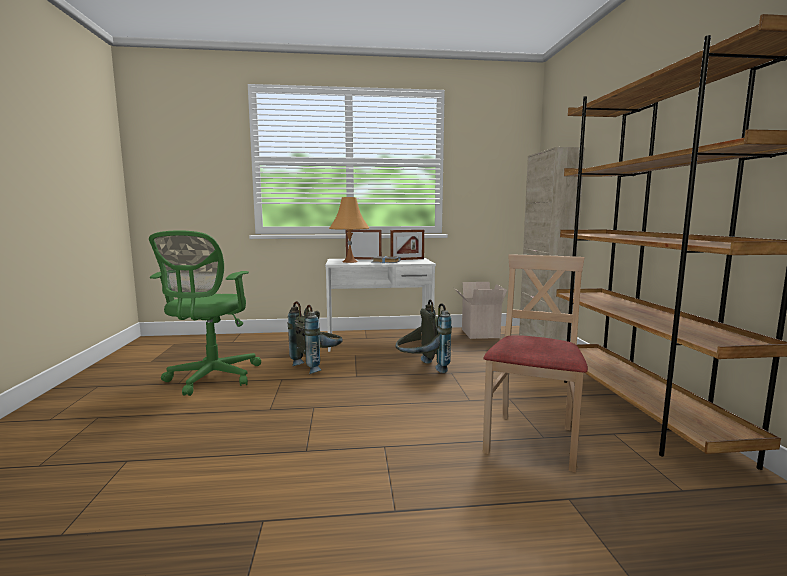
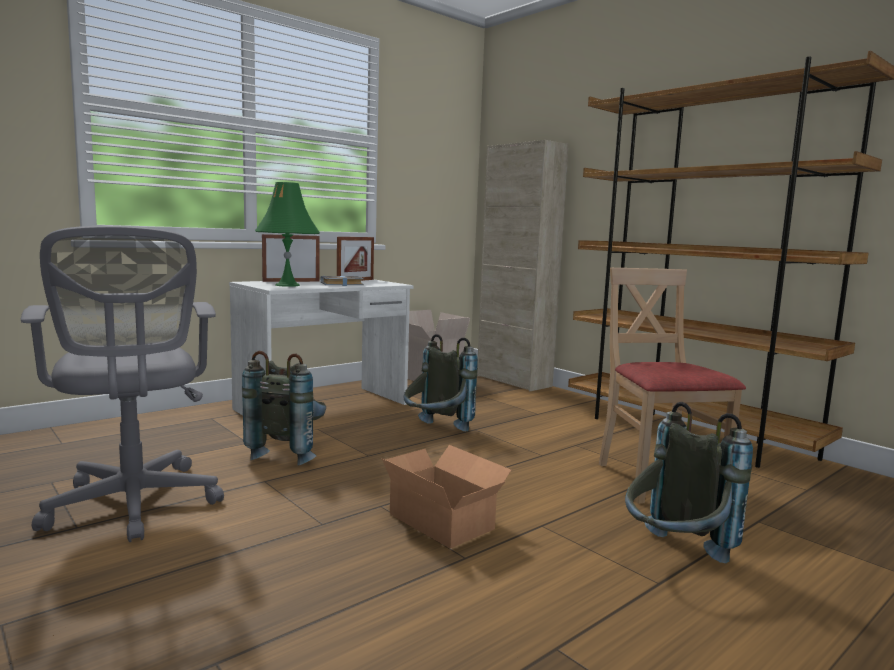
camera: 35 degrees left, 0 degrees up
(211, 378) = (133, 506): green office chair -> grey office chair
(332, 424) = (442, 519): none -> cardboard box
(350, 261) = (287, 285): orange table lamp -> green table lamp
(439, 499) = (674, 557): none -> grey backpack

